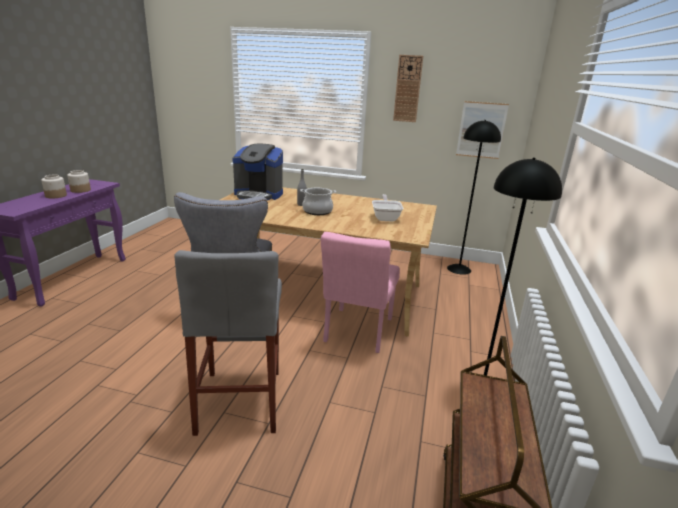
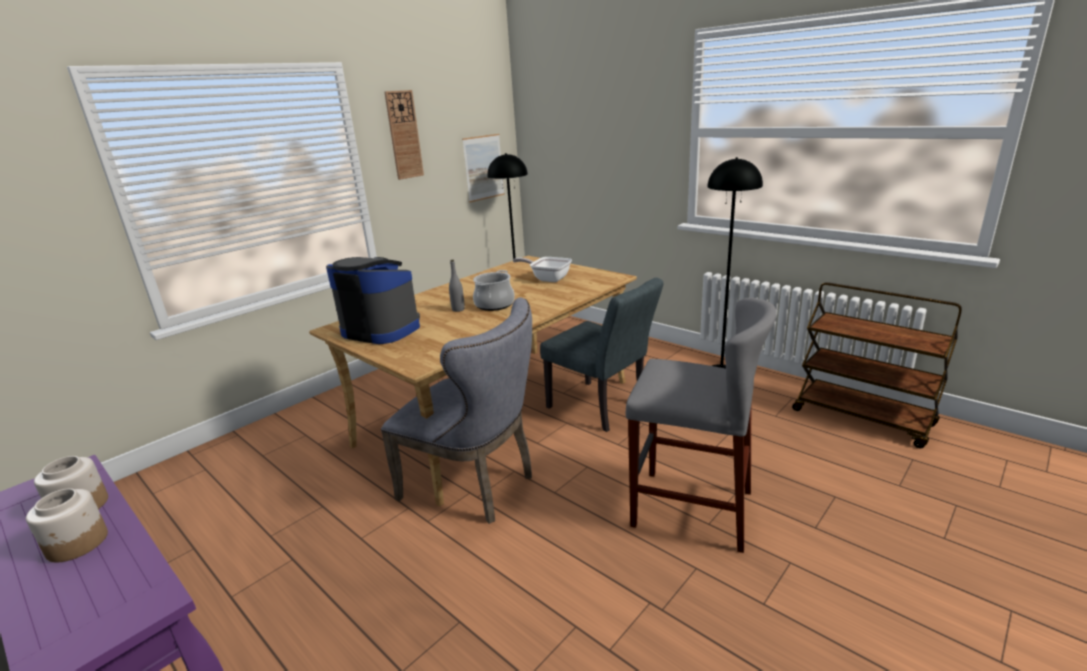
camera: 60 degrees left, 0 degrees up
(258, 195) = (381, 329): coffee machine -> coffee machine turned 105 degrees counterclockwise
(356, 333) = (602, 408): pink chair -> grey chair

